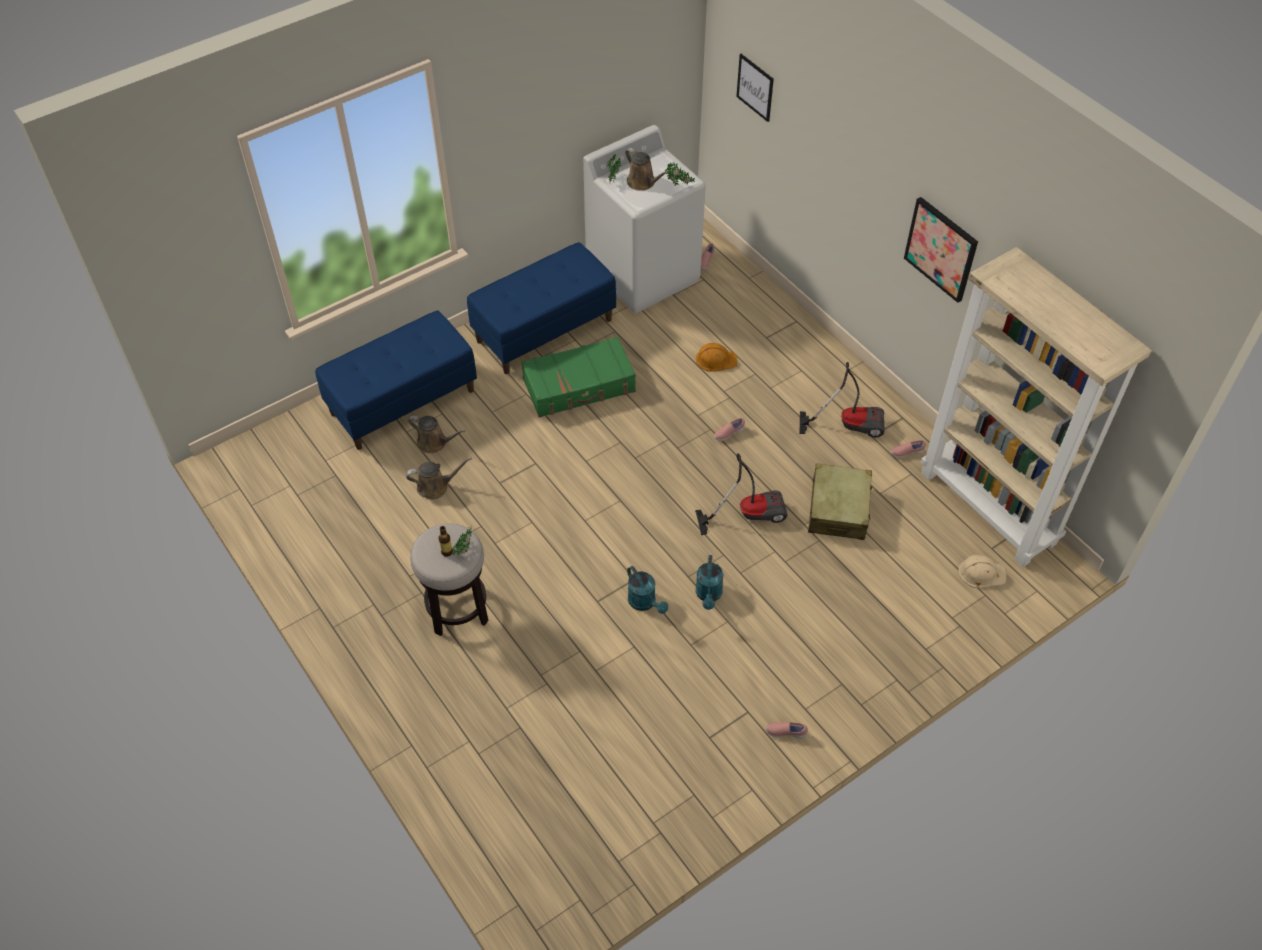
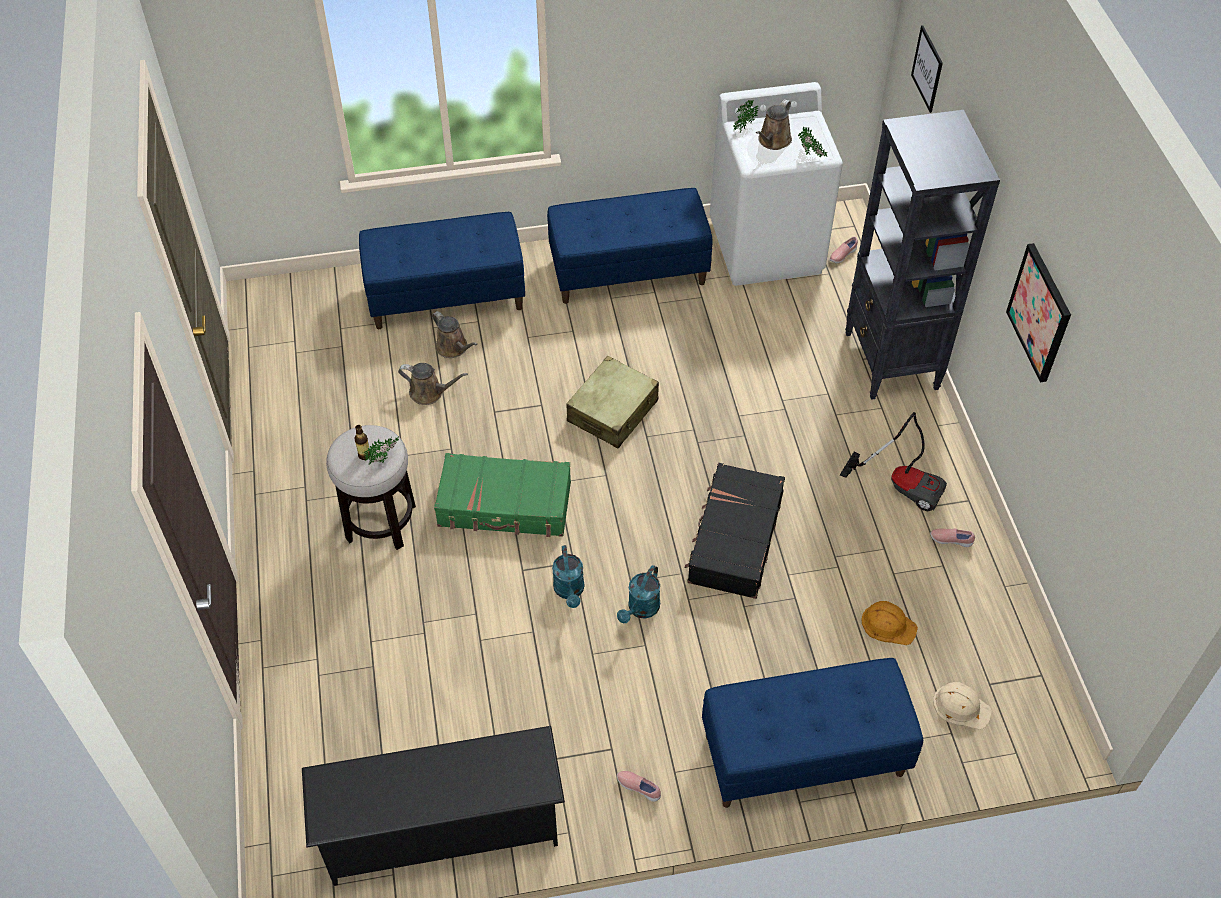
camera: 25 degrees right, 0 degrees up
(579, 386) = (631, 342): green suitcase -> green suitcase (505, 505)
(643, 183) = (773, 141): brown watering can -> brown watering can turned 45 degrees clockwise
(653, 832) = (442, 830): none -> black shoe rack
(715, 359) = (793, 363): orange hard hat -> orange hard hat (888, 624)
(728, 433) = (761, 447): pink shoe -> none
(748, 512) = (734, 539): vacuum cleaner -> black suitcase
(788, 332) = (891, 362): none -> black bookcase
(838, 509) = (835, 573): beige suitcase -> beige suitcase (613, 411)
(891, 656) = (803, 756): none -> blue bench
(989, 508) = (1013, 638): beige bookcase -> none

